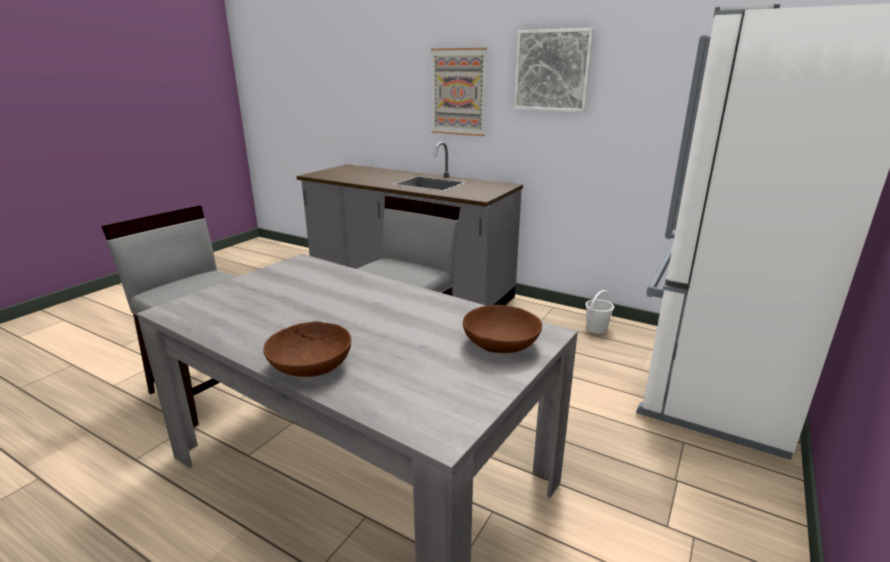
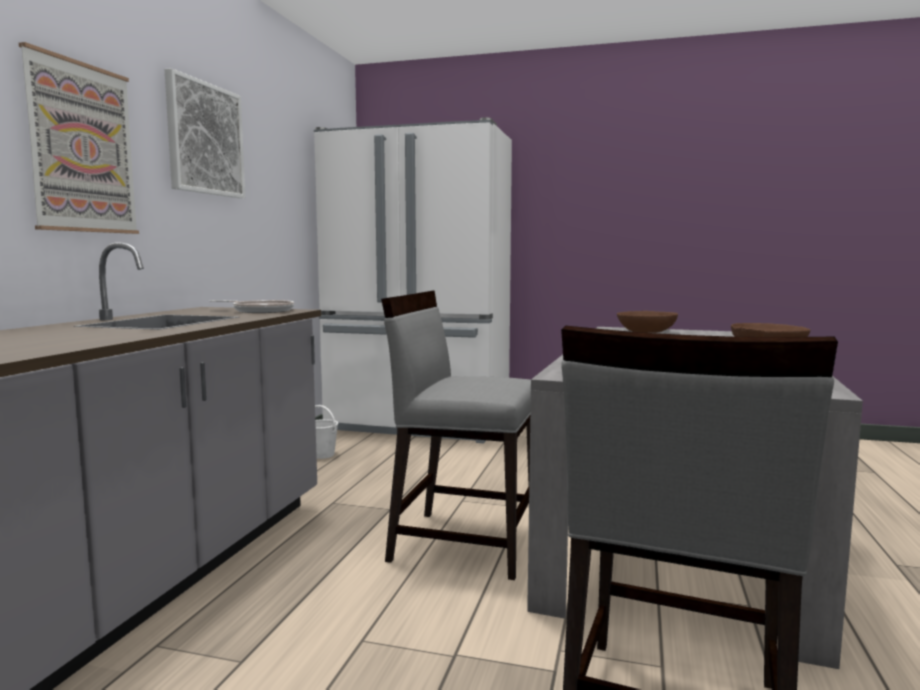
camera: 105 degrees left, 15 degrees down
(477, 193) = (260, 311): none -> frying pan

